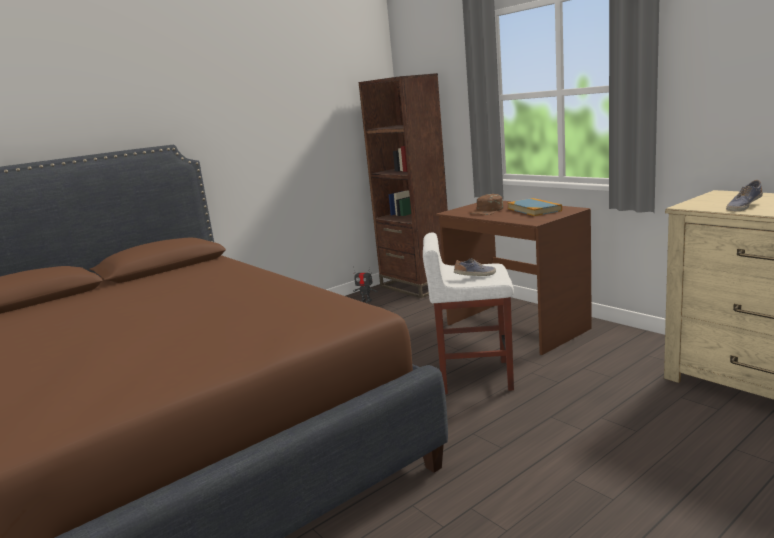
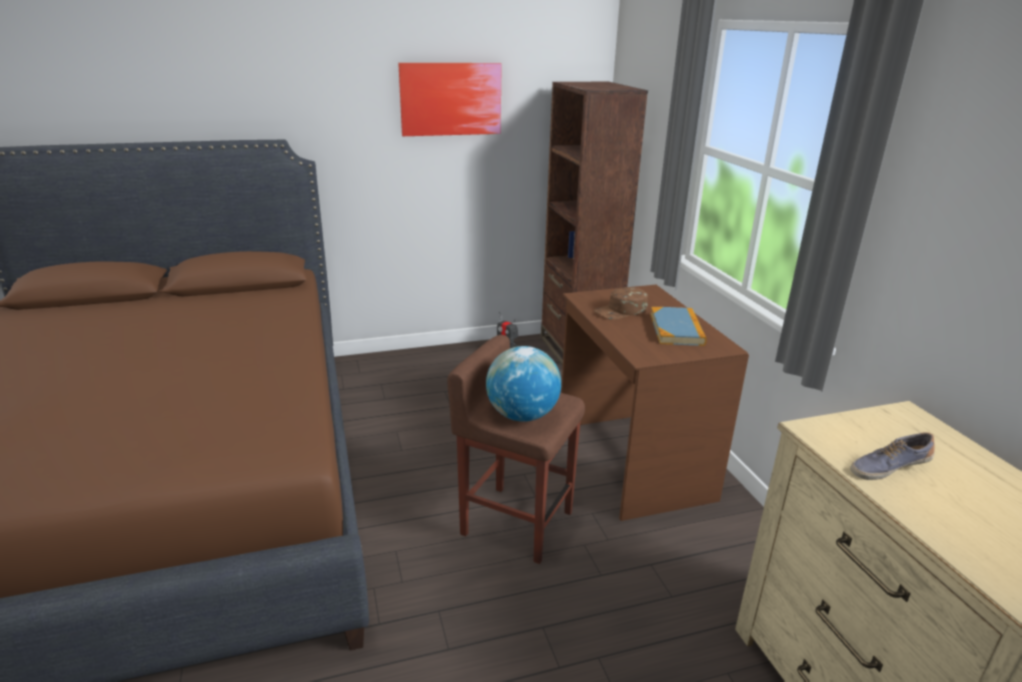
camera: 20 degrees right, 10 degrees up
(289, 102) = (450, 99): none -> picture
(473, 377) = (515, 522): white stool -> brown stool
(475, 276) = (522, 415): shoe -> globe

